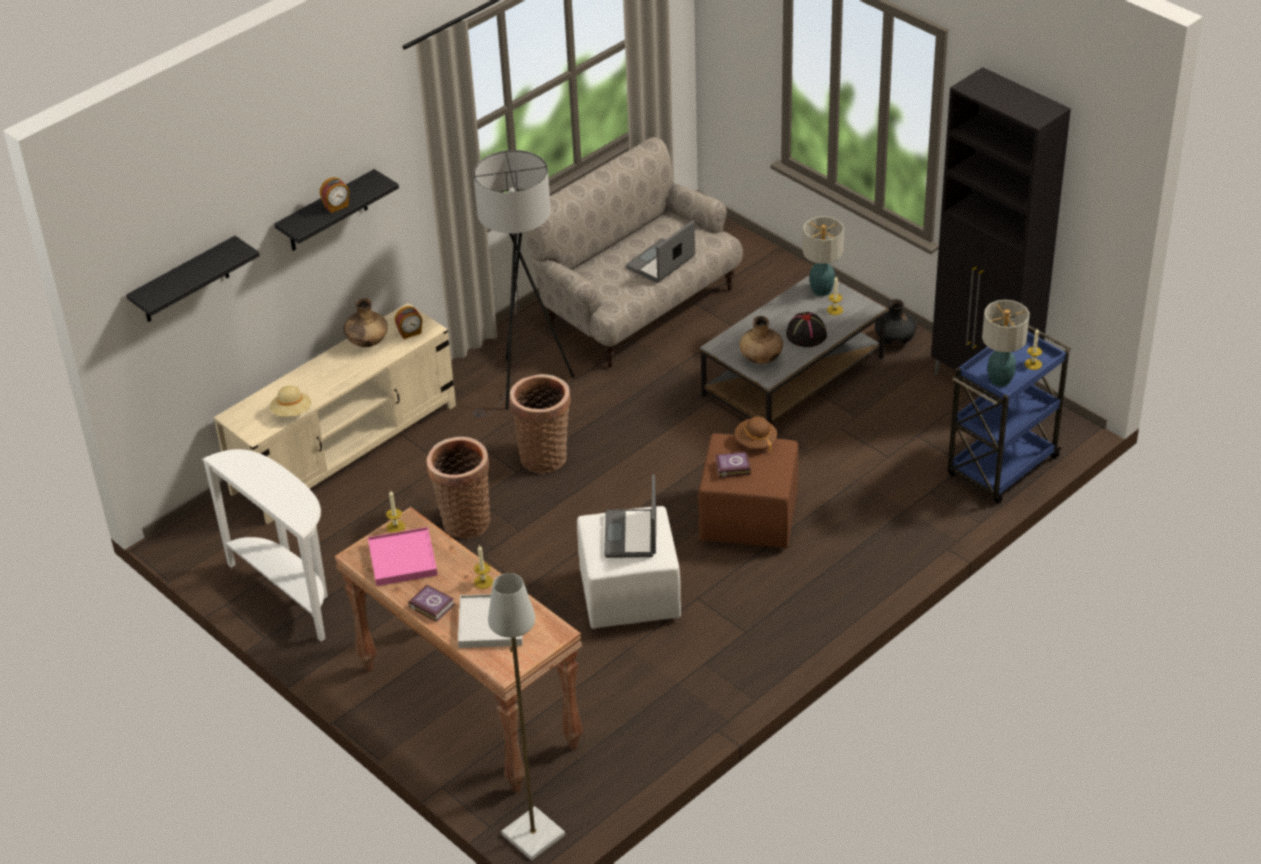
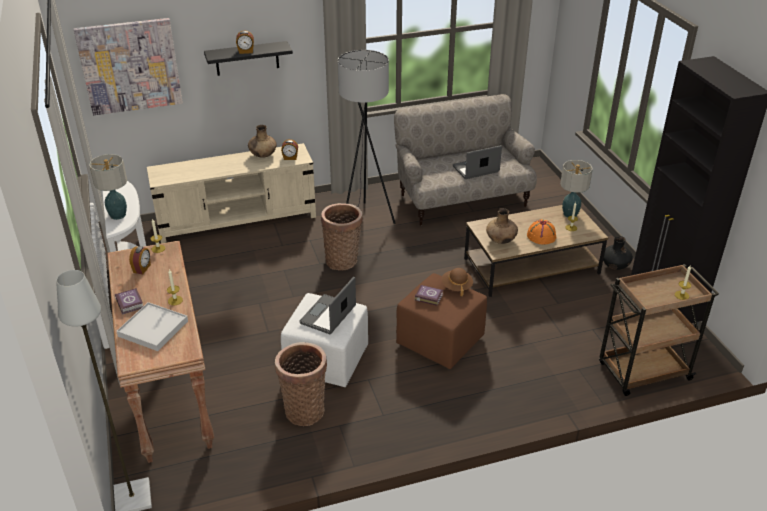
camera: 25 degrees right, 5 degrees down
(184, 281) = (130, 66): black shelf -> picture
(292, 412) = (188, 177): beige hat -> none
(402, 559) = (142, 268): pink tray -> alarm clock
(464, 520) = (266, 279): basket -> basket (304, 409)
(793, 375) = (532, 265): grey coffee table -> brown coffee table
(806, 334) = (541, 235): black hat -> orange hat
(1000, 379) = (648, 297): table lamp -> table lamp (118, 215)
(1001, 468) = (642, 372): blue cart -> brown cart

